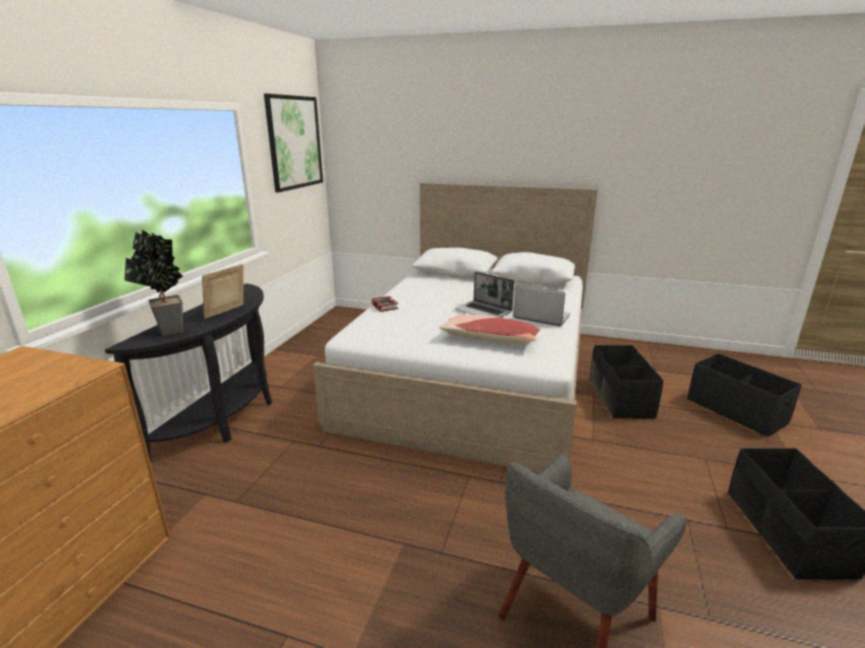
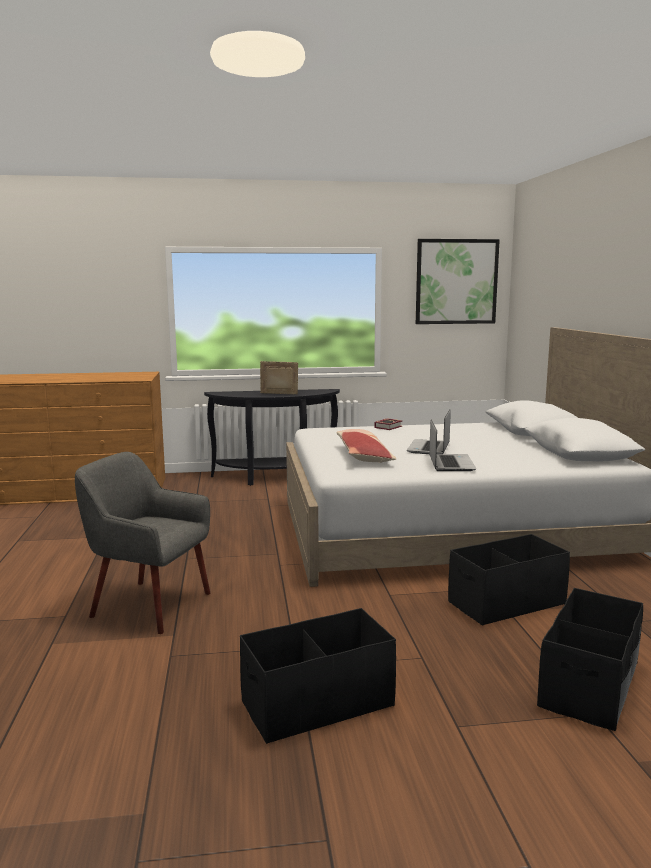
camera: 65 degrees right, 10 degrees down
(169, 332) = (236, 393): potted plant -> none

